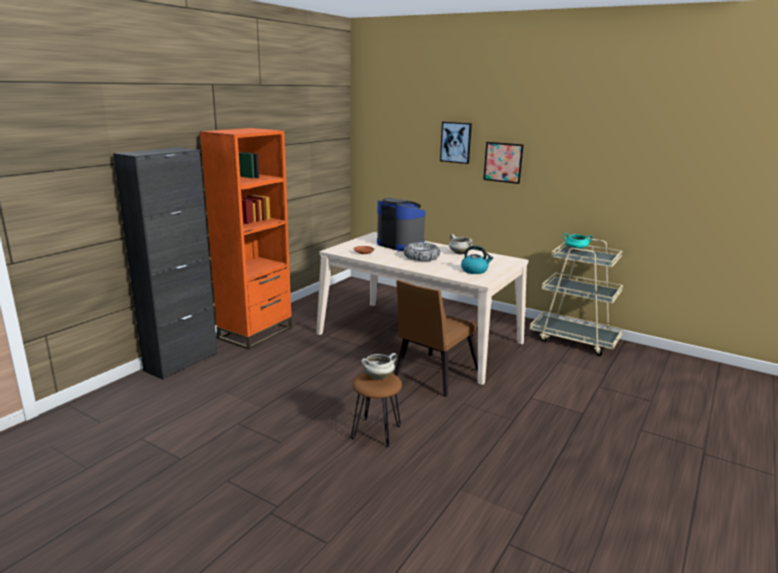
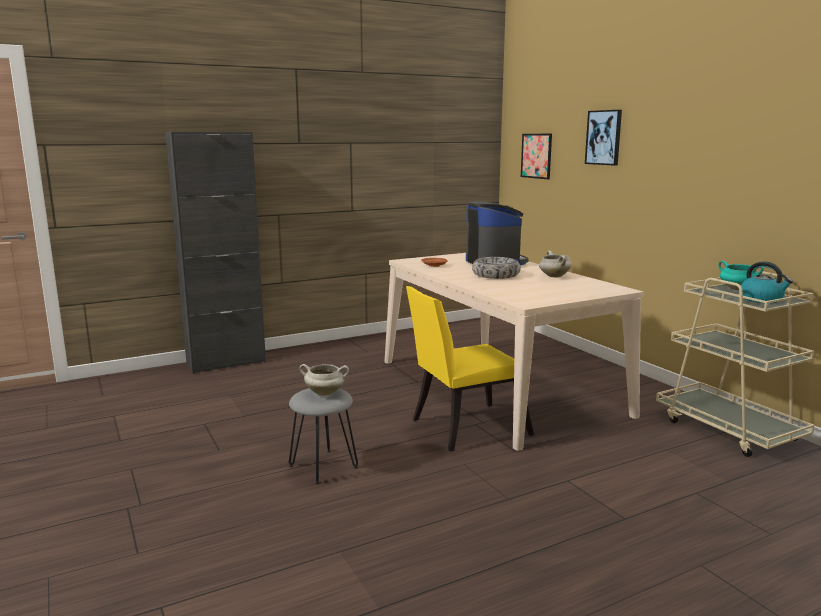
camera: 30 degrees right, 5 degrees down
(255, 333) = (324, 351): orange bookcase -> none
(376, 432) = (324, 466): brown stool -> grey stool
(433, 376) = (463, 428): brown chair -> yellow chair
(474, 270) = (539, 293): kettle -> kettle (762, 299)
(503, 162) = (657, 161): picture -> picture (536, 156)

